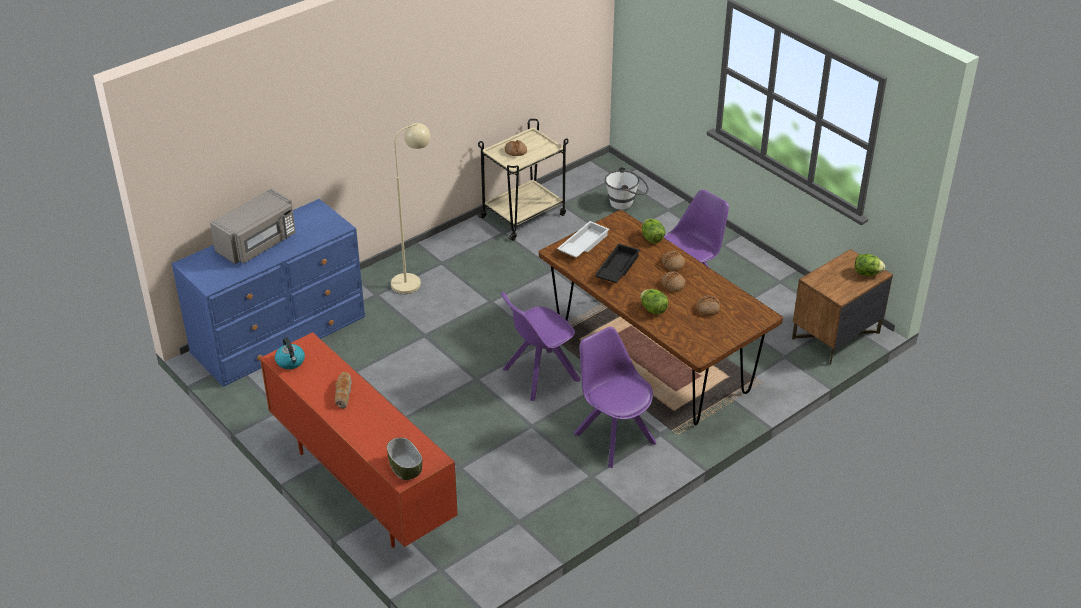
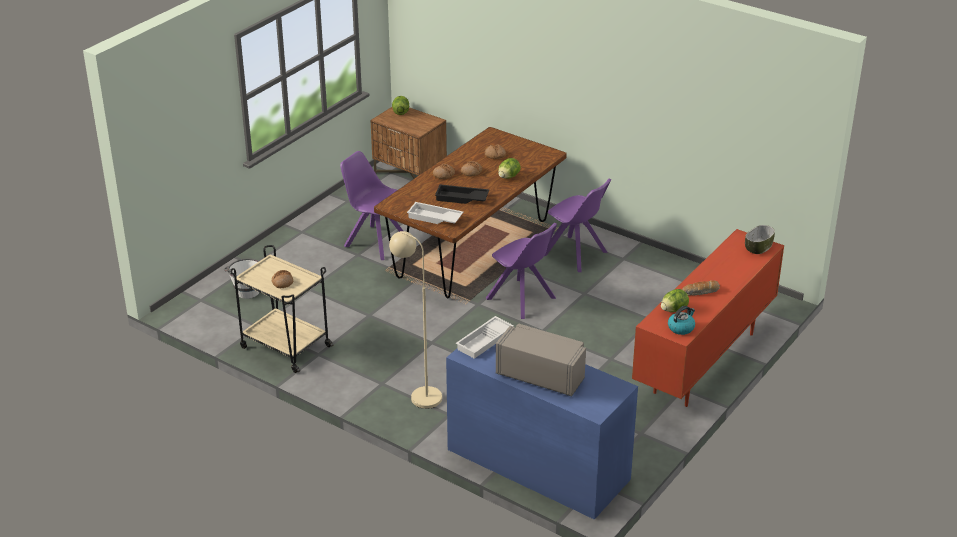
camera: 105 degrees left, 5 degrees down
(328, 222) = (485, 341): none -> white tray
(613, 437) = (575, 254): purple chair -> purple chair turned 90 degrees counterclockwise
(652, 239) = (412, 187): lettuce -> lettuce (674, 310)

